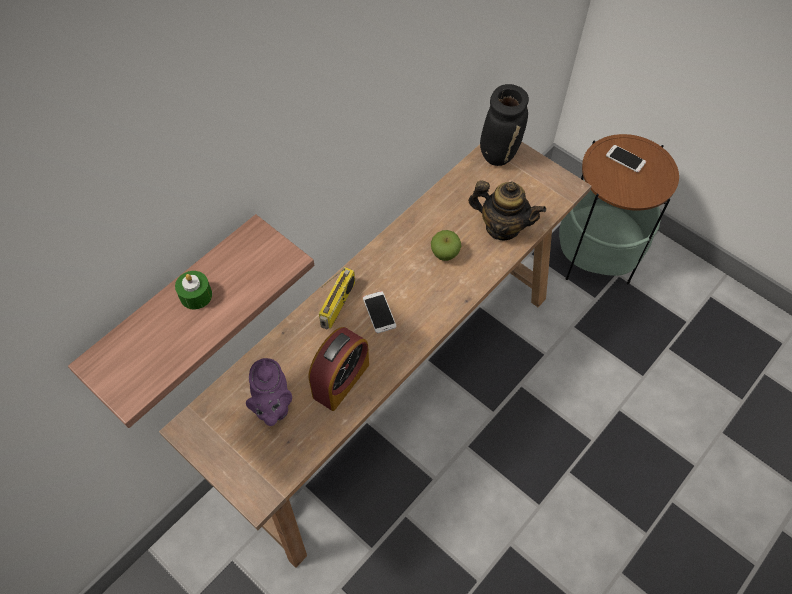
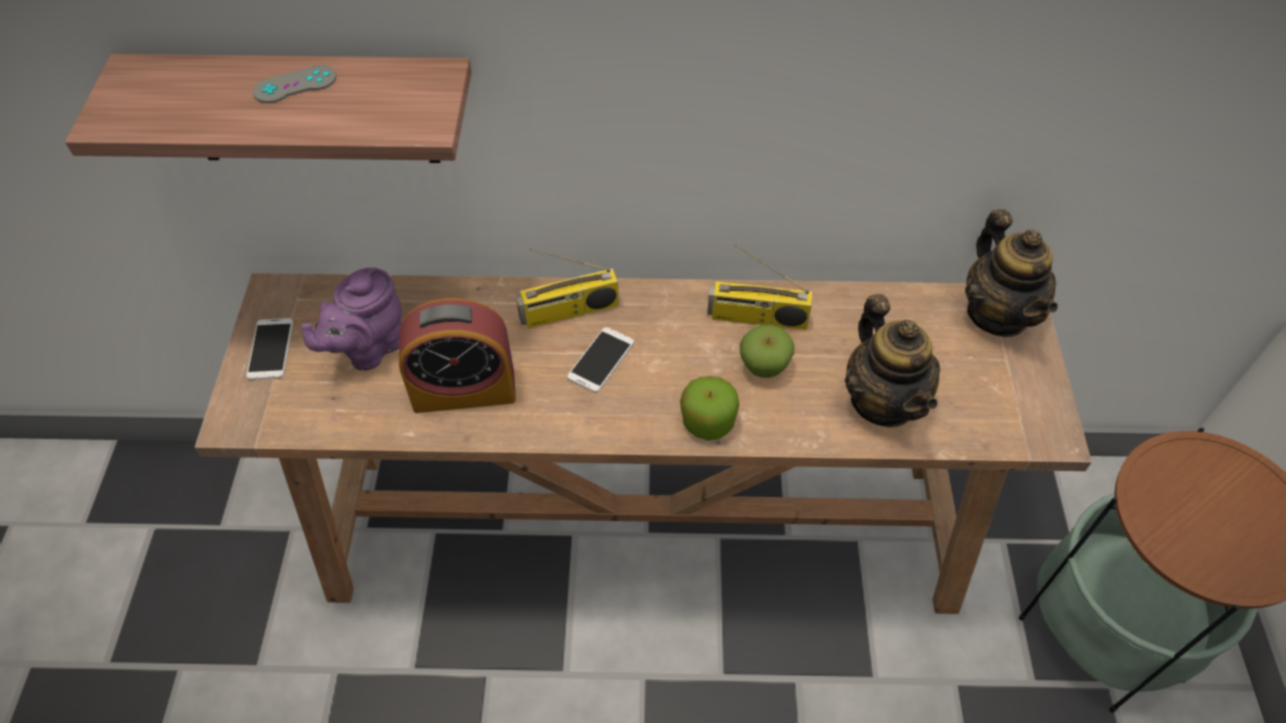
camera: 50 degrees right, 5 degrees down
(196, 295) = (295, 85): green candle -> grey game controller
(416, 236) = (757, 318): none -> radio
(452, 296) = (707, 421): none -> apple
(498, 154) = (997, 314): black vase -> teapot
(625, 159) = (1227, 493): phone -> phone (270, 349)

